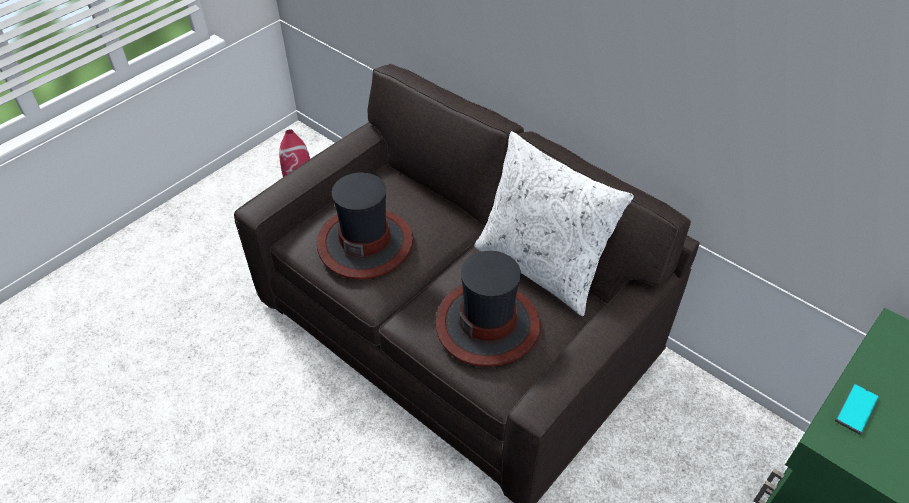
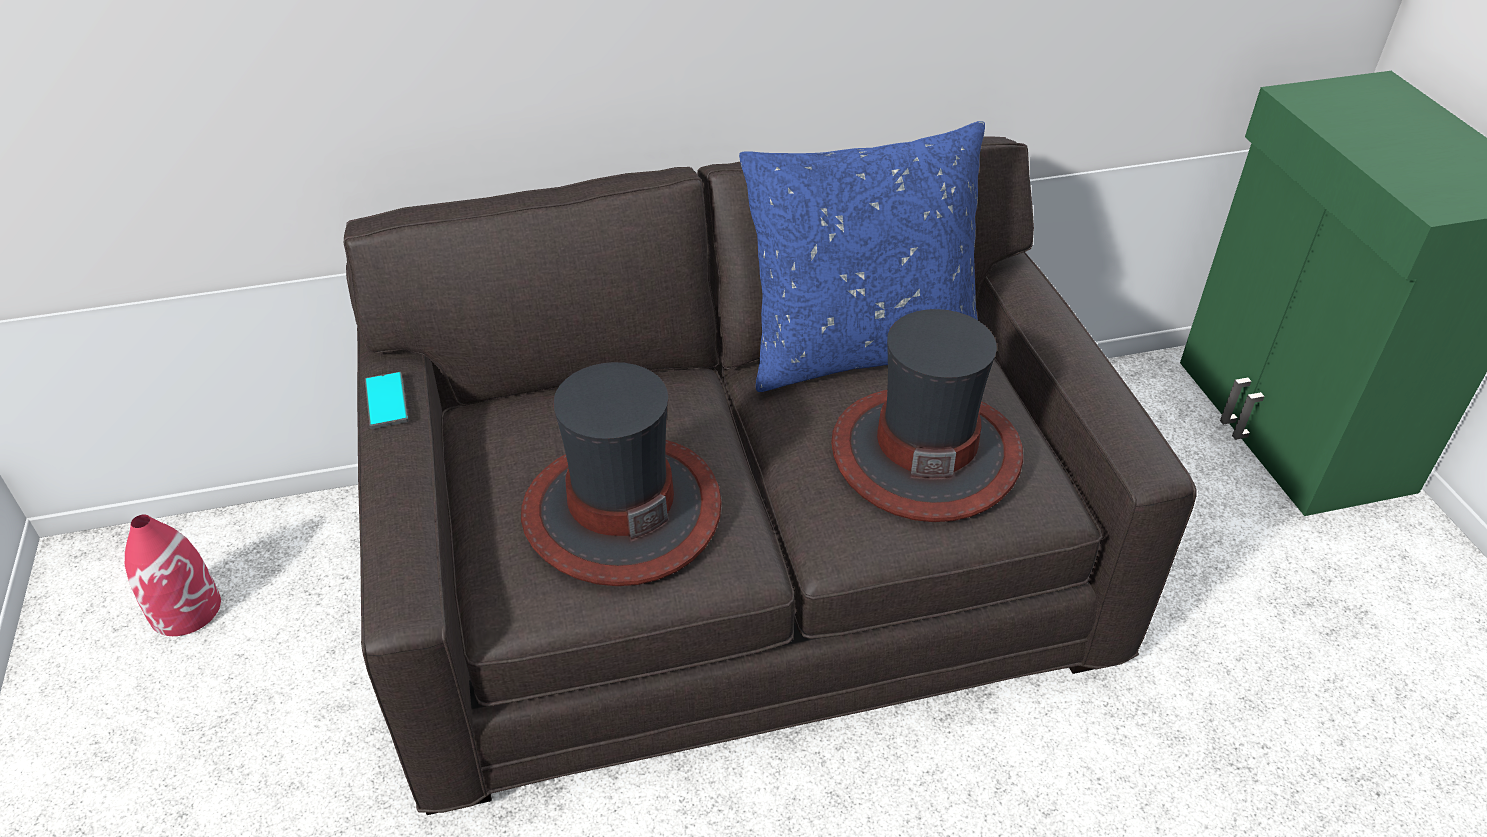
camera: 55 degrees left, 5 degrees down
(541, 267) = (860, 349): white pillow -> blue pillow
(857, 409) = (1401, 171): phone -> phone (386, 401)

